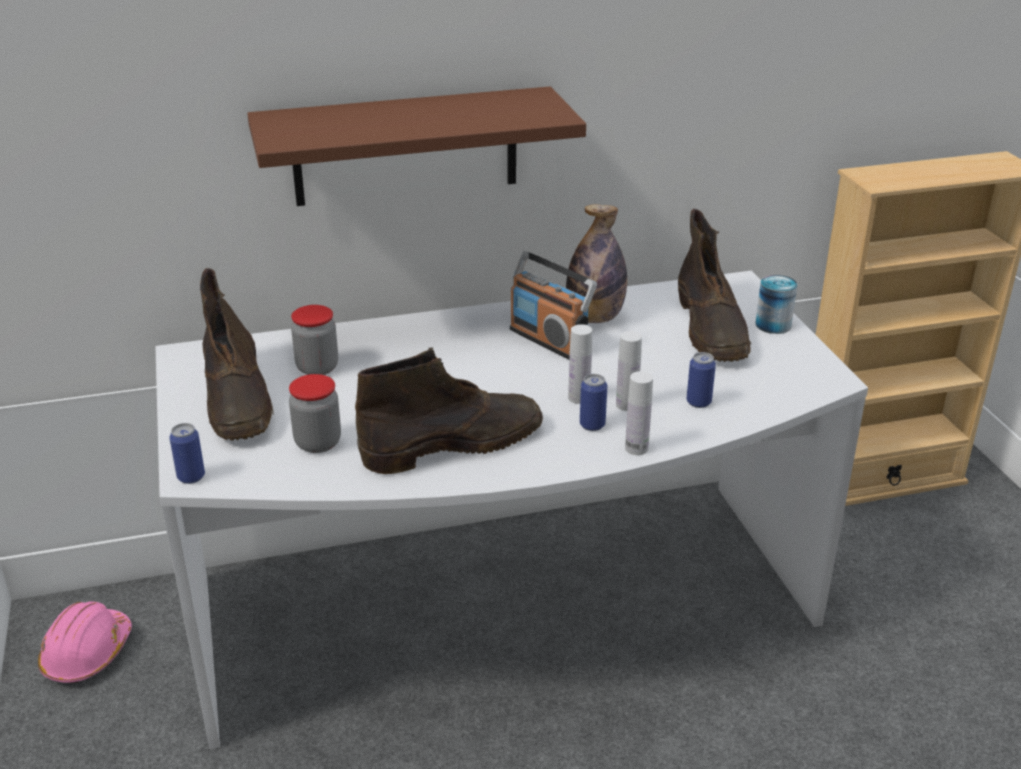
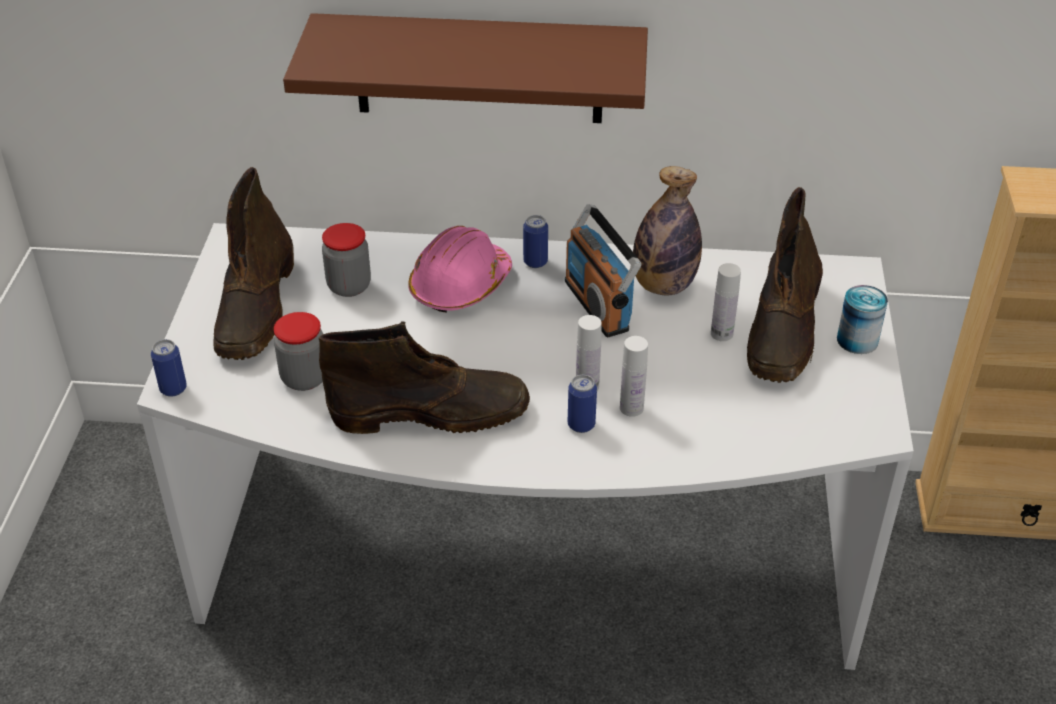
camera: 20 degrees right, 10 degrees up
(87, 654) = (128, 494): pink hard hat -> pink hard hat (460, 285)
(636, 448) = (609, 465): white bottle -> white bottle (721, 334)
(698, 402) = (710, 423): can -> can (535, 262)

